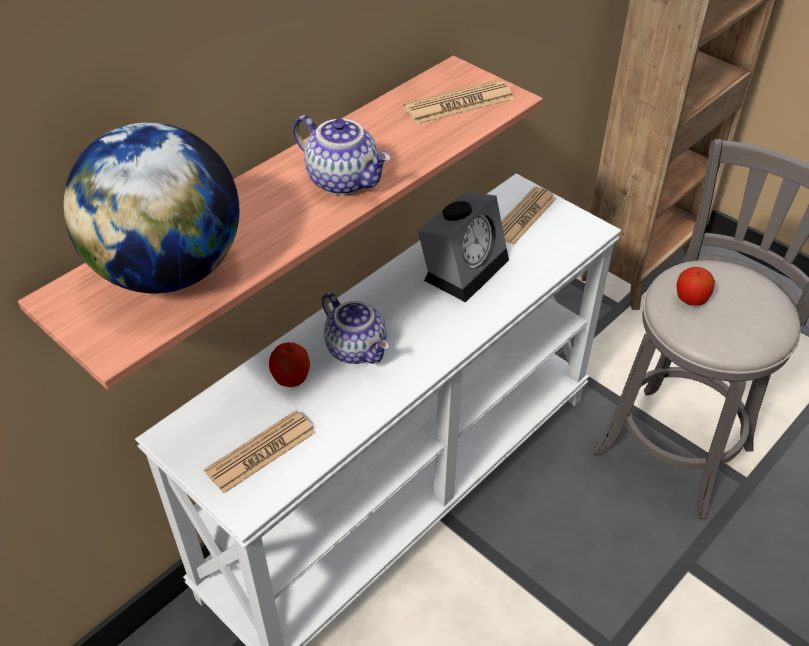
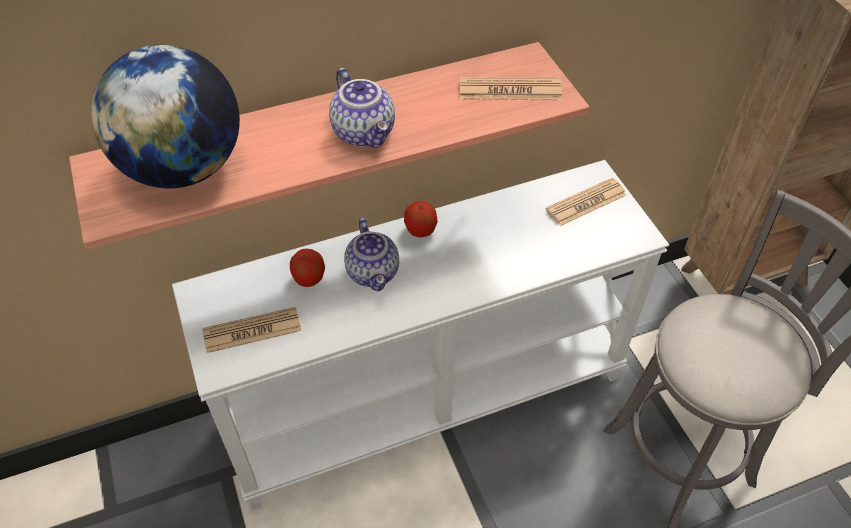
camera: 25 degrees right, 5 degrees up
(464, 266) = (505, 231): alarm clock -> none
(691, 299) = (705, 332): apple -> apple (420, 230)

